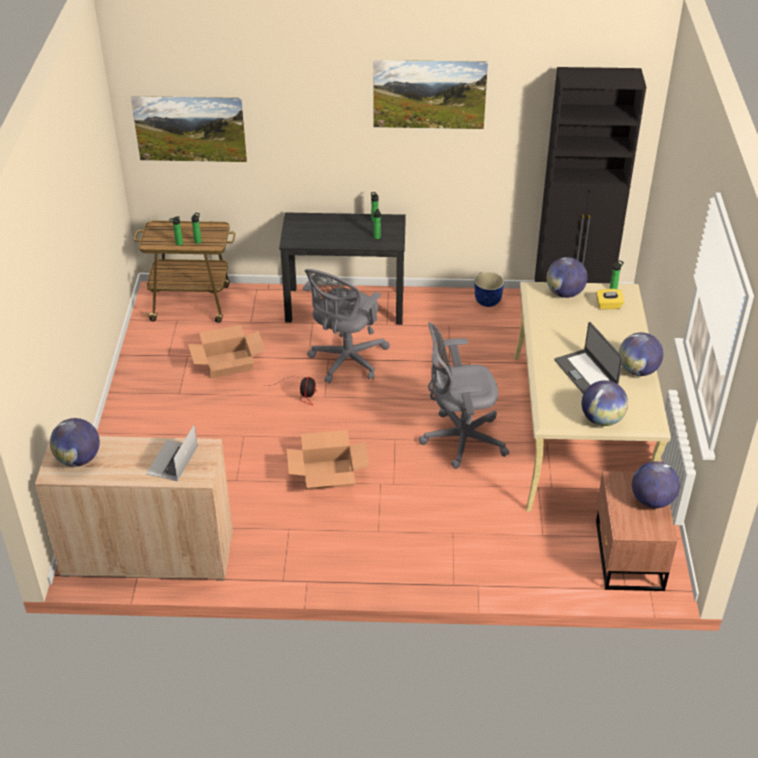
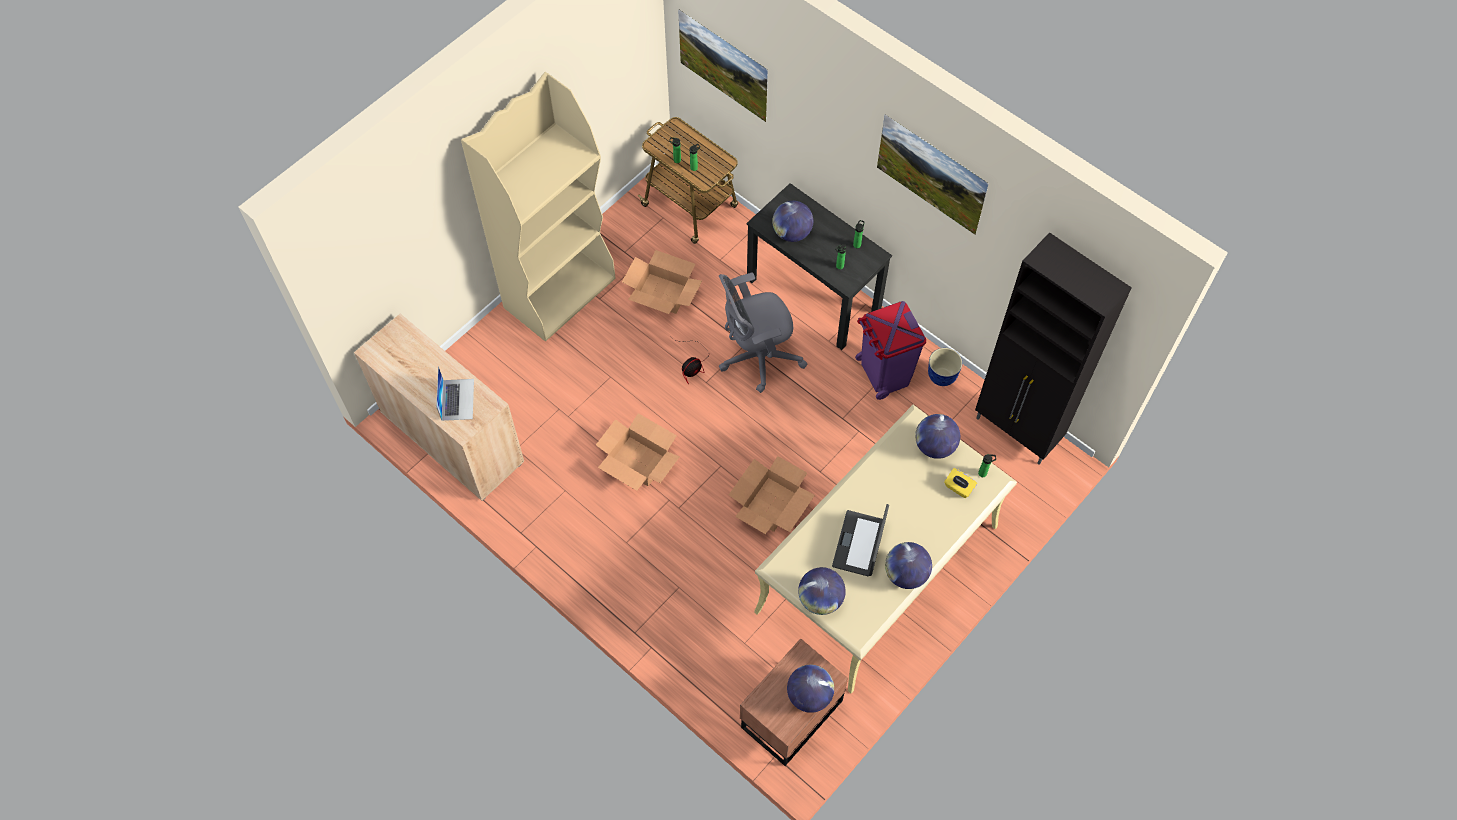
camera: 40 degrees right, 20 degrees up
(78, 459) = (399, 350): globe -> globe (792, 233)
(140, 407) = (560, 292): none -> beige bookcase
(172, 460) = (457, 399): laptop -> laptop turned 120 degrees clockwise
(448, 321) = (884, 374): none -> purple trash can
(459, 439) = (771, 504): grey office chair -> cardboard box

